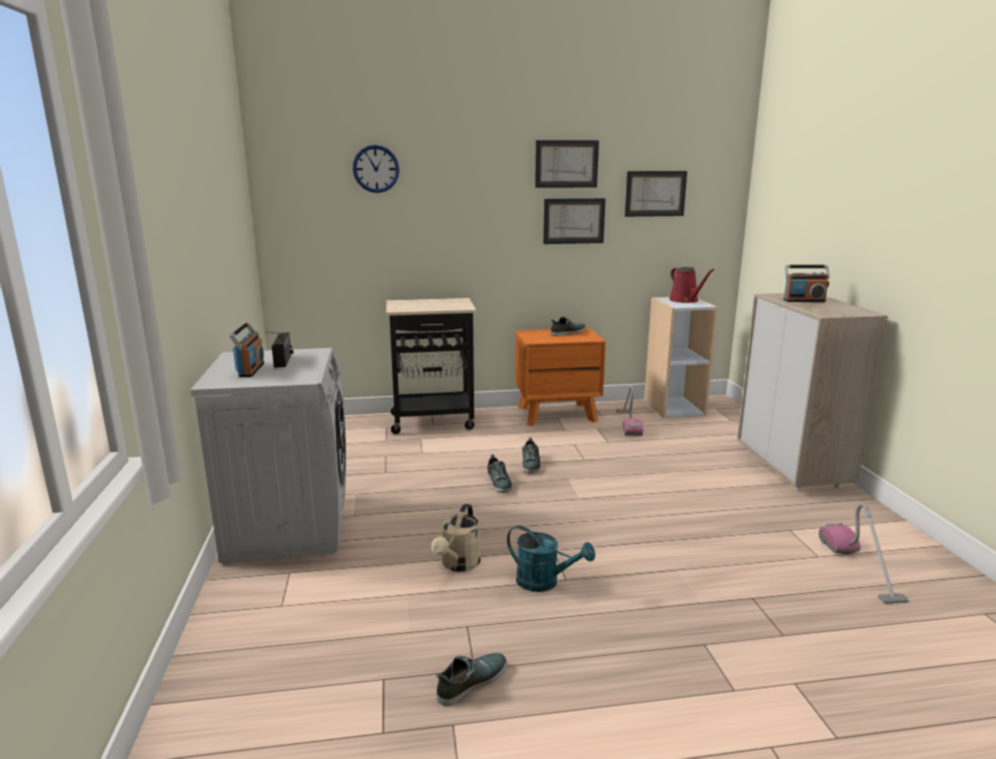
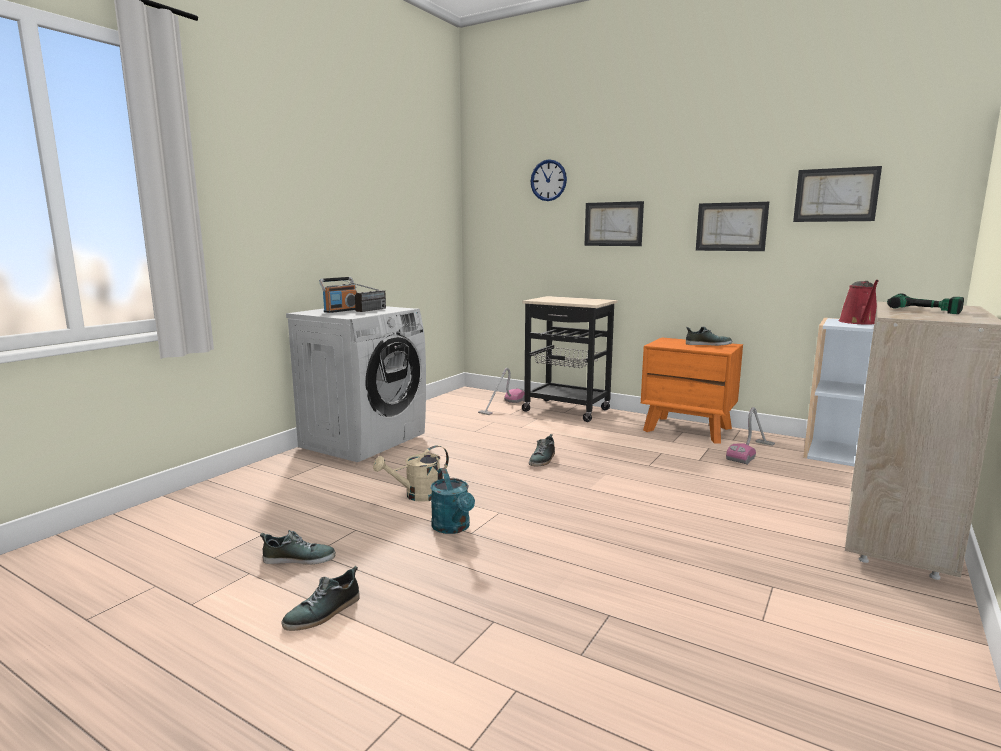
camera: 40 degrees right, 5 degrees down
(531, 464) = (593, 455): shoe -> shoe (323, 612)
(566, 164) = (726, 166): picture -> picture (613, 224)
(803, 300) = (924, 308): radio -> power drill
(859, 567) = (800, 652): vacuum cleaner -> vacuum cleaner (503, 406)

